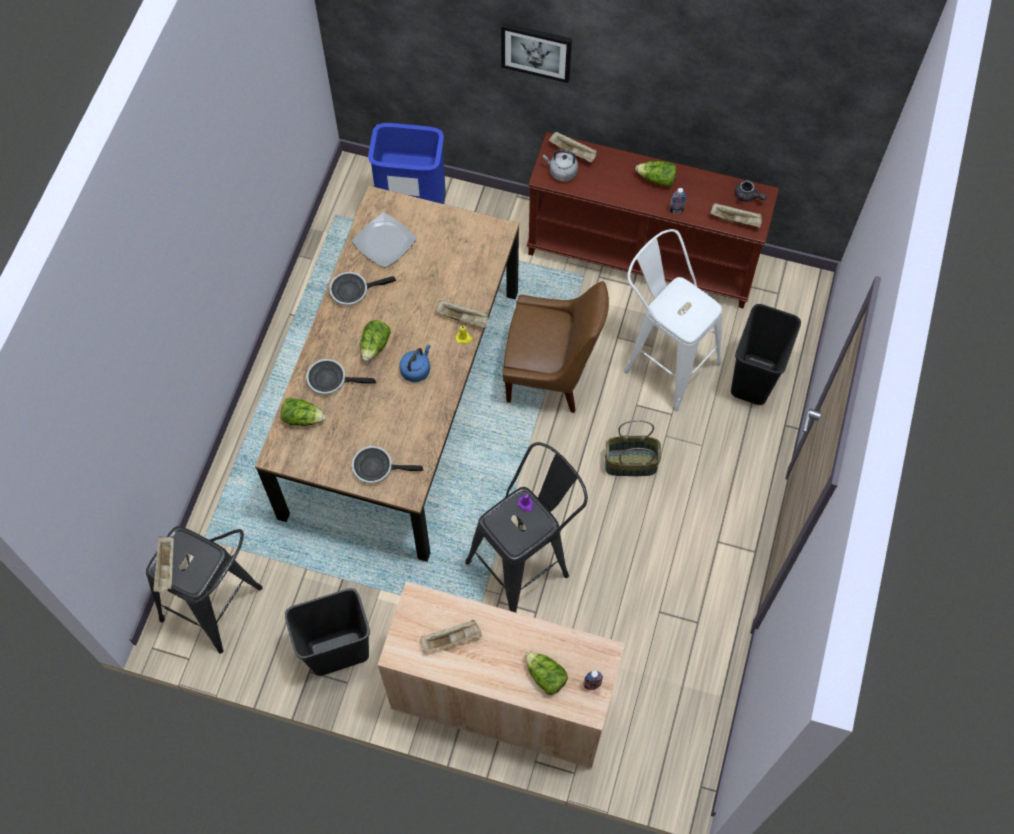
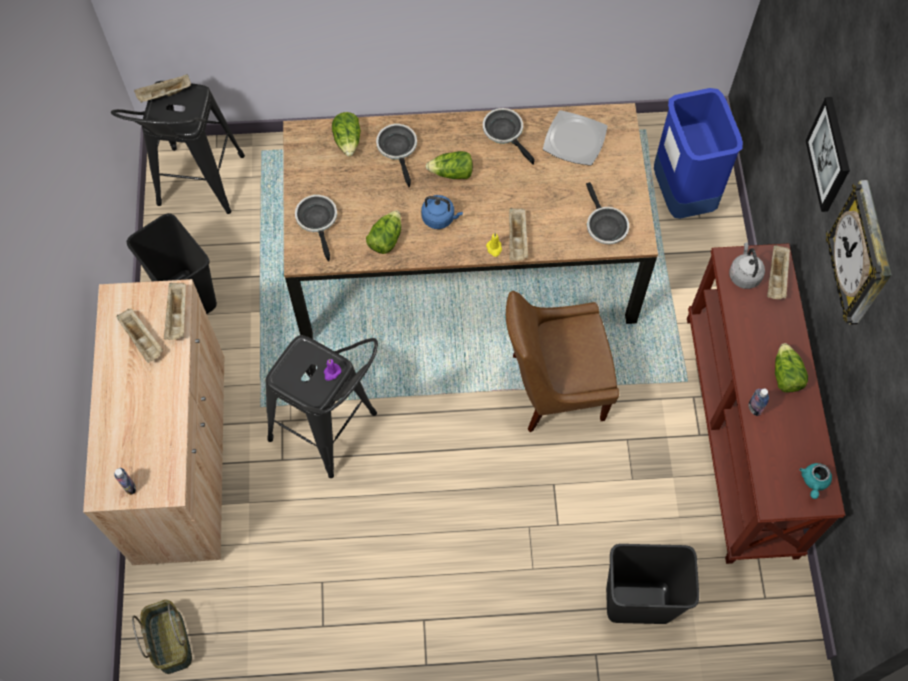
camera: 70 degrees right, 0 degrees up
(477, 250) = (604, 226): none -> frying pan
(545, 676) = (127, 439): lettuce -> lettuce (385, 239)
(551, 374) = (553, 387): brown chair -> brown chair turned 90 degrees clockwise
(630, 464) = (481, 500): basket -> basket (169, 641)
(638, 65) = (861, 257): none -> wall clock
(664, 361) = (619, 497): white stool -> none
(736, 220) = (774, 478): beige tray -> beige tray (178, 316)
(747, 196) = (814, 482): grey teapot -> turquoise teapot

